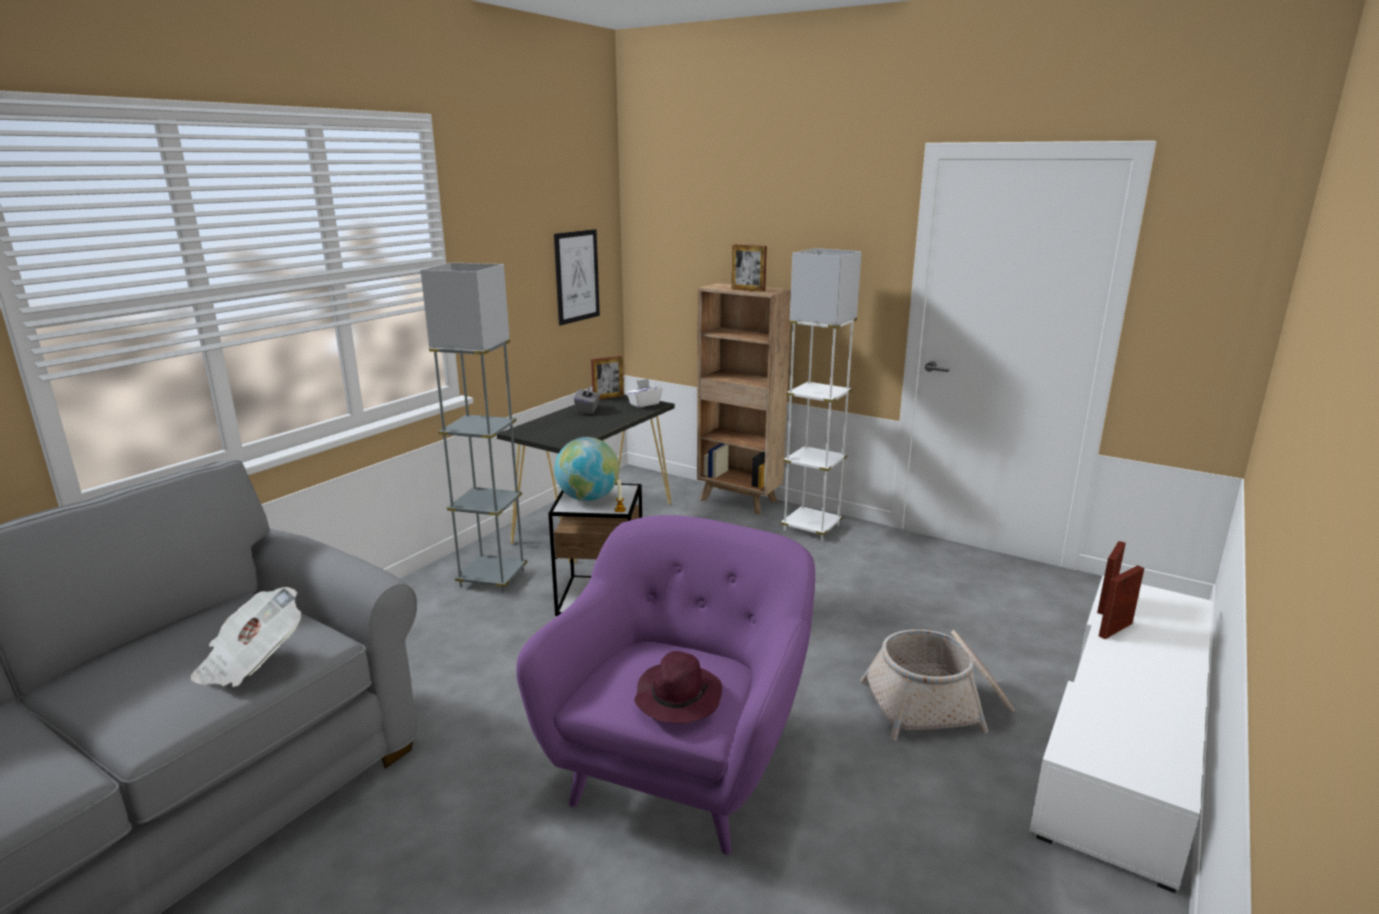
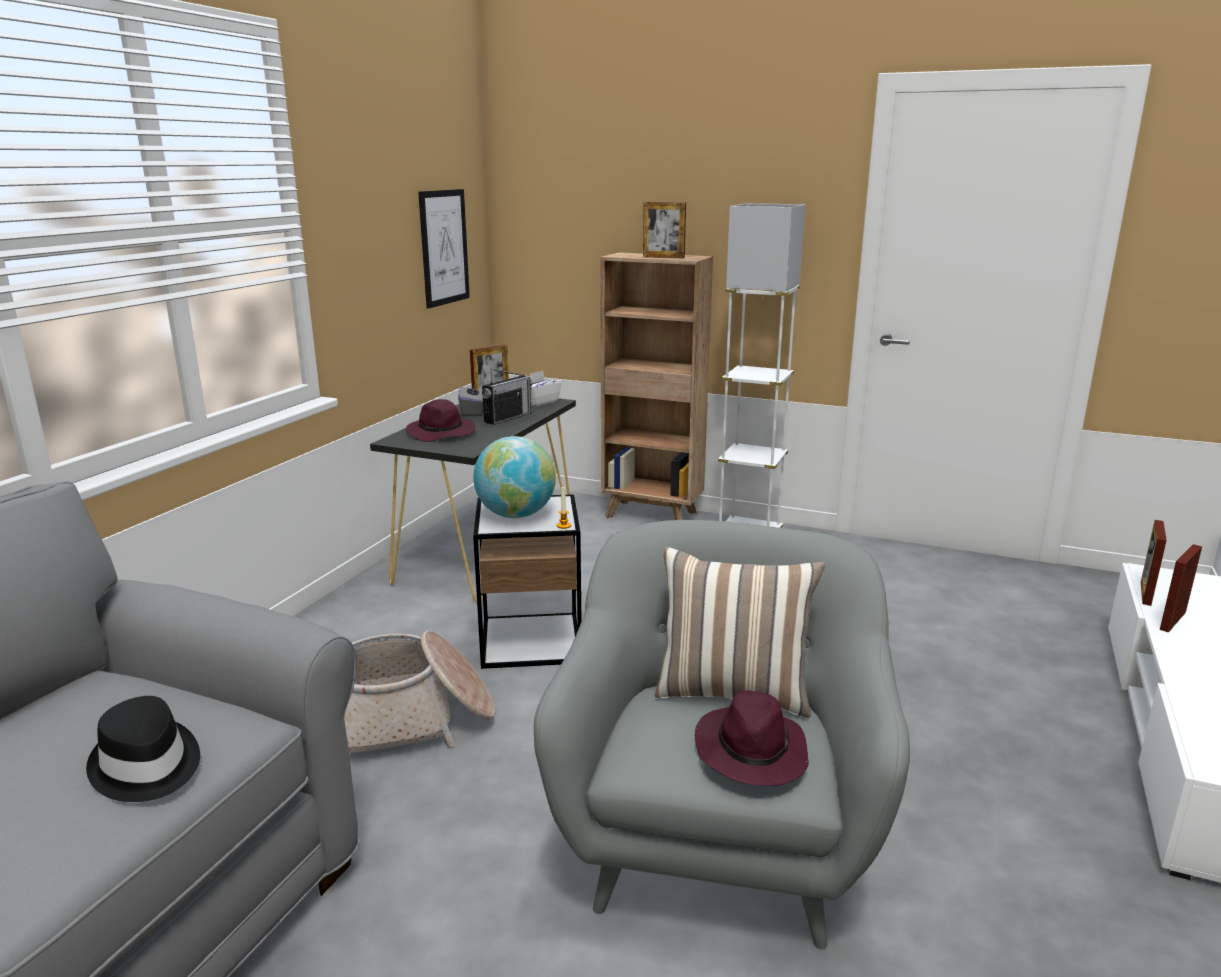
camera: 10 degrees left, 0 degrees up
(251, 661) = (146, 766): newspaper -> black hat
(492, 578) = (381, 629): grey floor lamp -> none
(554, 427) = (442, 433): none -> purple hat
(612, 416) = (507, 417): none -> radio
(681, 766) = (718, 841): purple armchair -> grey armchair
(692, 652) = (733, 692): none -> pillow
(938, 705) = (985, 730): basket -> basket (412, 721)

